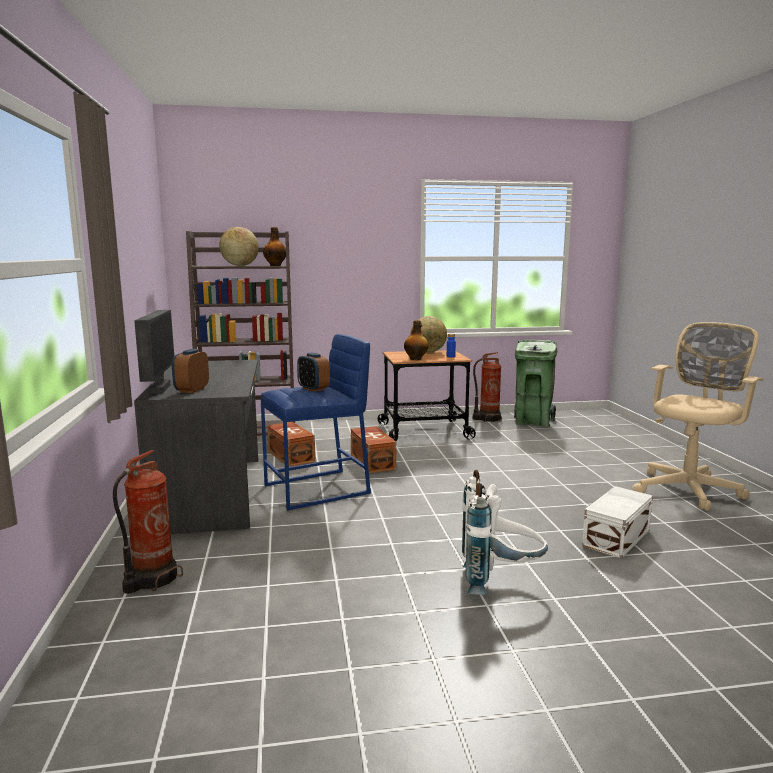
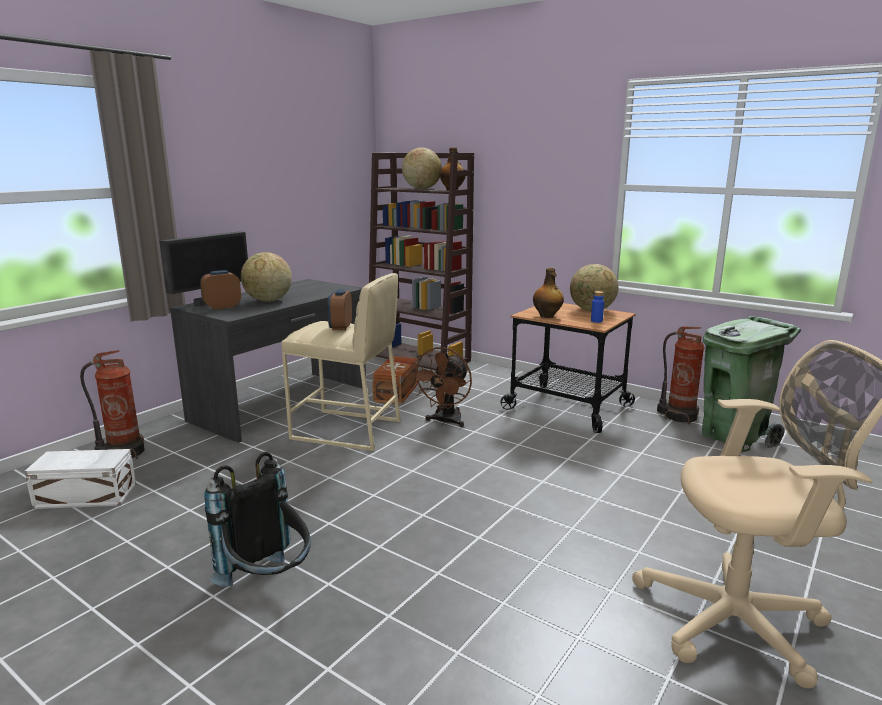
camera: 45 degrees right, 5 degrees up
(215, 379) = (268, 301): none -> globe
(318, 489) = (346, 430): blue stool -> beige stool
(373, 461) = (445, 422): brown storage box -> brown fan
(500, 581) = (268, 584): white backpack -> black backpack
(618, 538) = (474, 617): white storage box -> white storage box (87, 497)

